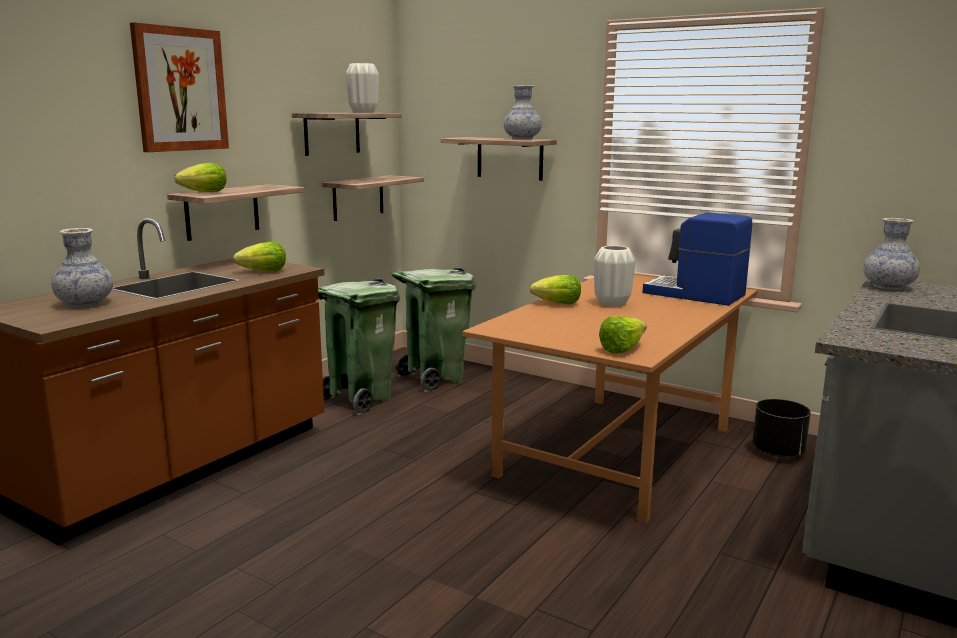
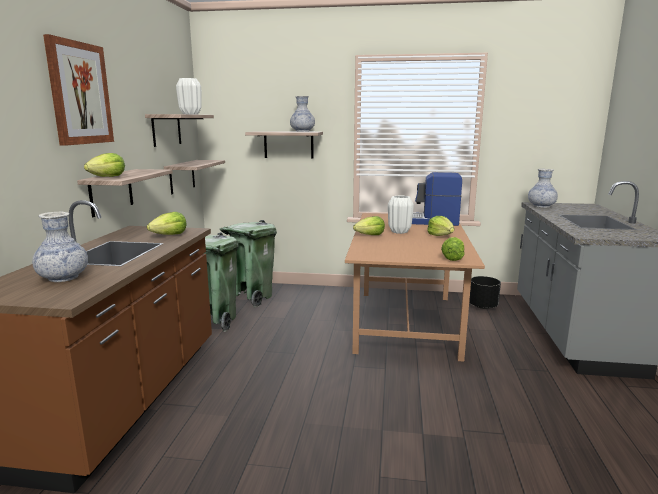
camera: 25 degrees left, 0 degrees up
(668, 316) = (440, 235): none -> lettuce

